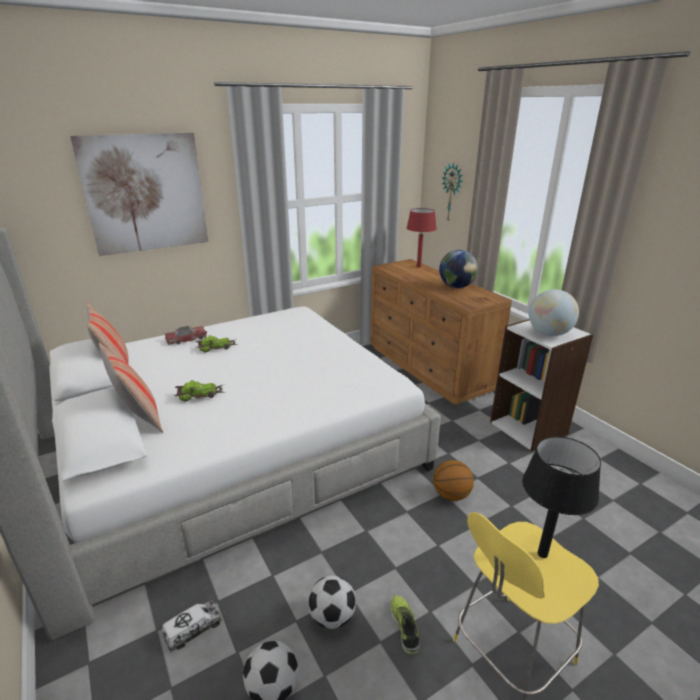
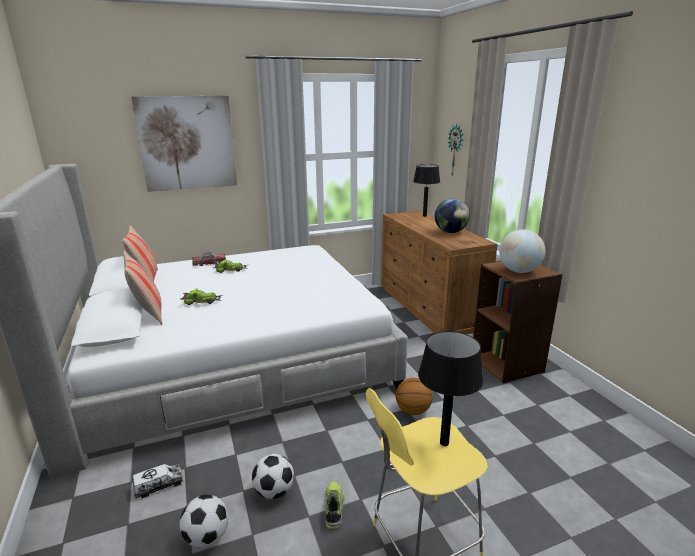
camera: 10 degrees right, 5 degrees down
(418, 266) = (424, 216): red table lamp -> black table lamp
(529, 428) = (507, 364): white bookcase -> brown bookcase

